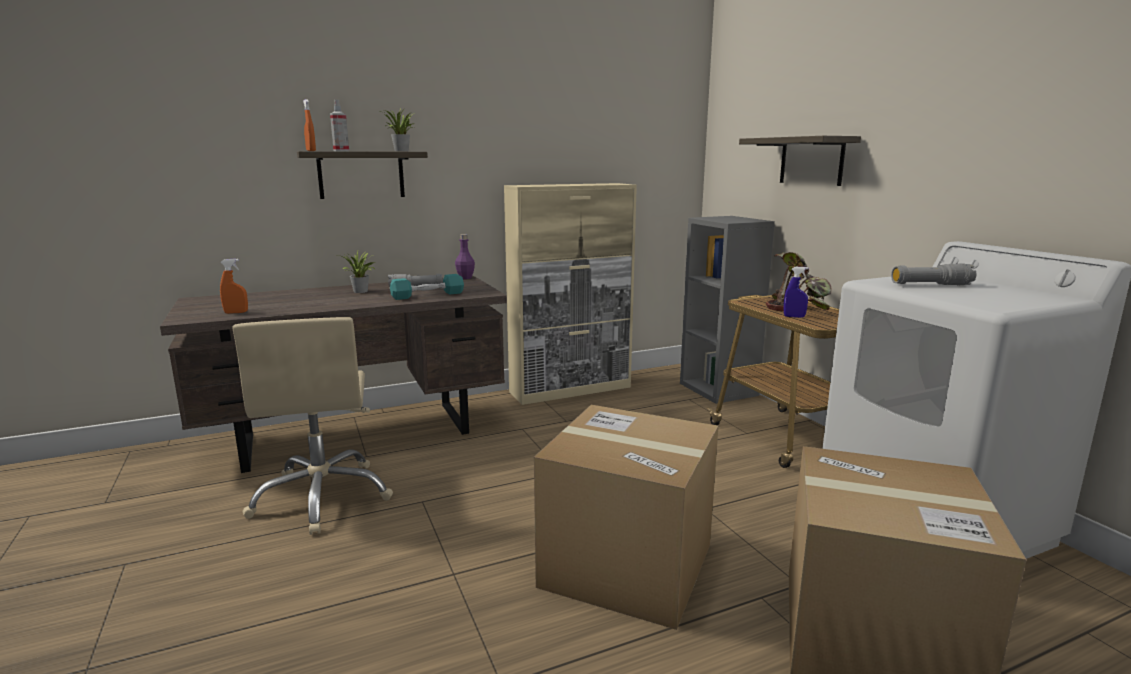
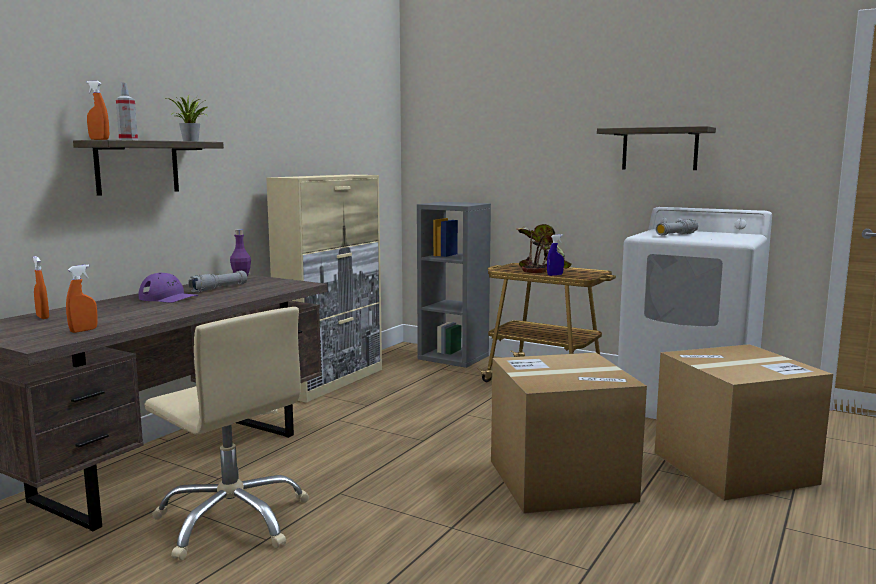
camera: 35 degrees left, 5 degrees down
(250, 297) = (42, 317): none -> orange spray bottle
(361, 292) = (168, 298): potted plant -> purple cap
(428, 295) = (253, 292): turquoise dumbbell -> none
(811, 161) = (522, 153): shelf -> shelf (659, 149)

